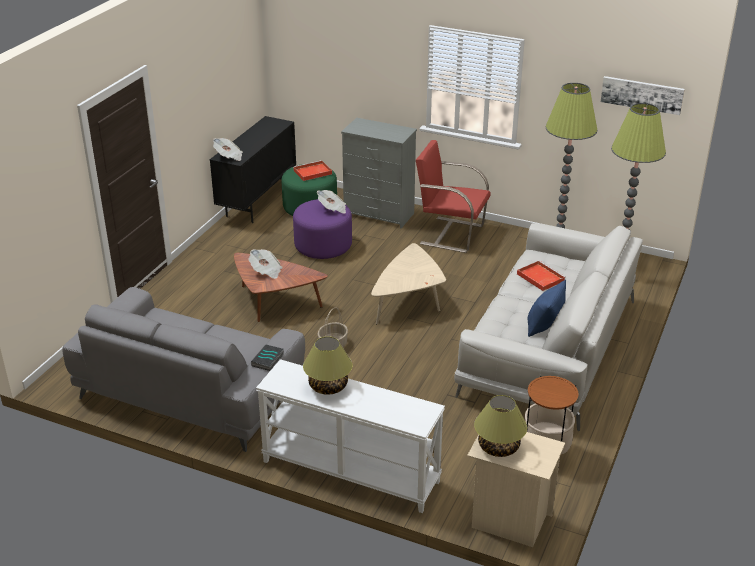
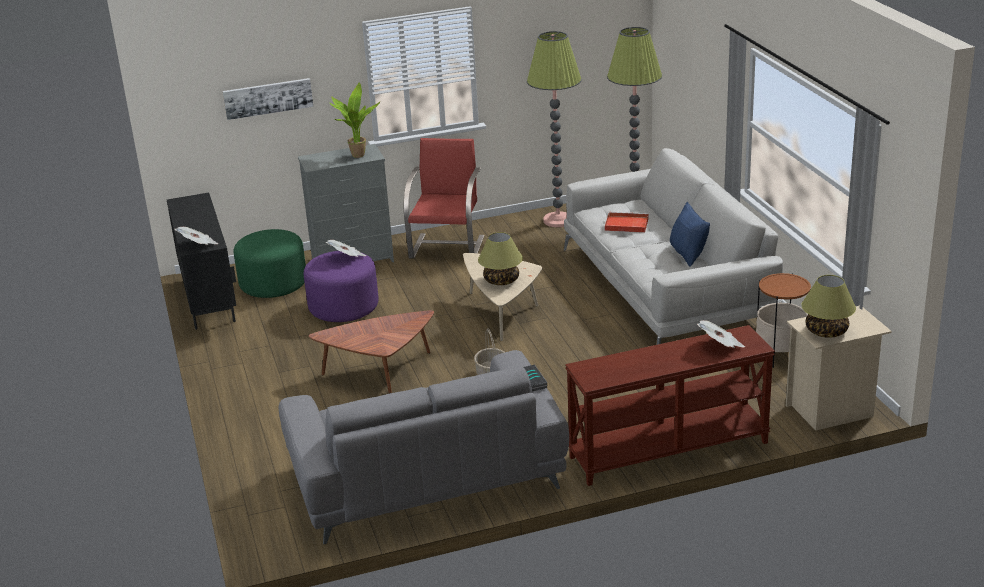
camera: 40 degrees left, 5 degrees down
(266, 271) = (369, 334): newspaper -> newspaper (720, 345)
(312, 172) = (269, 239): red tray -> none
(328, 386) = (642, 359): table lamp -> table lamp (501, 280)
(349, 472) = (668, 451): white console table -> brown console table
(390, 133) = (356, 155): none -> potted plant
(451, 234) = (447, 247): red armchair -> red armchair turned 120 degrees clockwise
(642, 94) = (598, 27): picture -> picture (268, 98)

